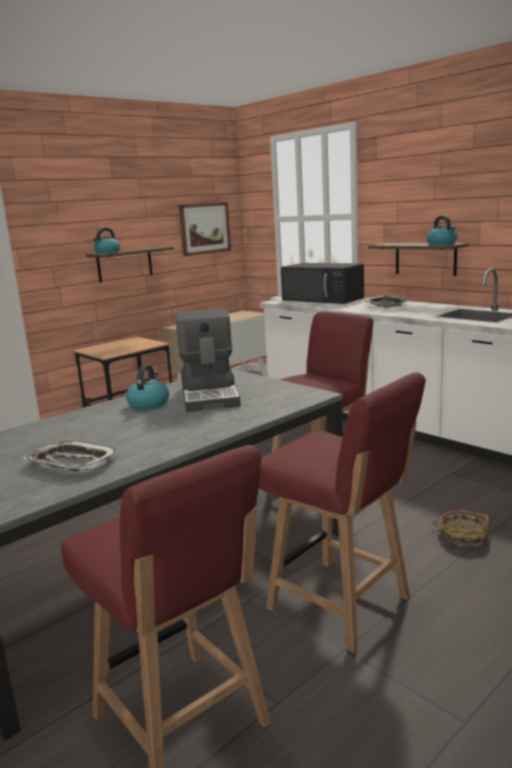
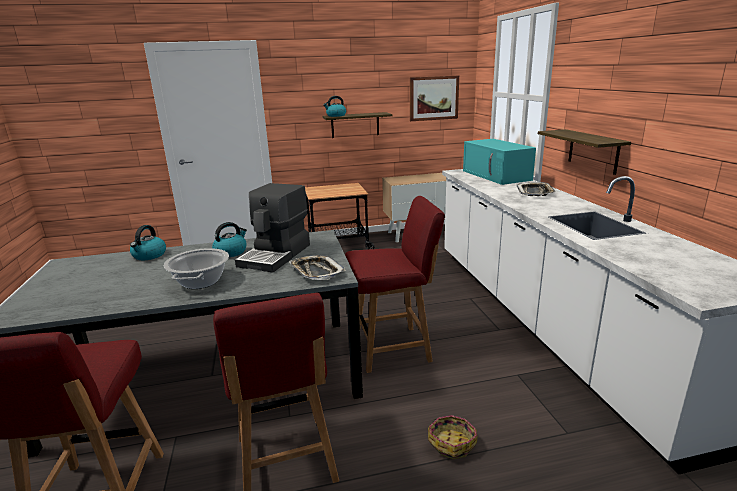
camera: 30 degrees right, 5 degrees up
(71, 462) = (110, 290): tray -> tray (316, 271)
(173, 430) = (200, 282): none -> cooking pot
(323, 299) = (497, 175): black microwave -> turquoise microwave
(442, 244) = (601, 139): kettle -> kettle (149, 255)

